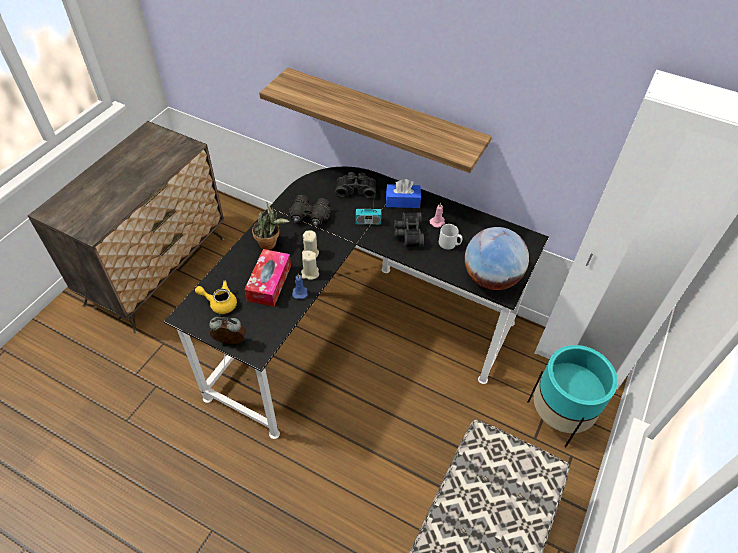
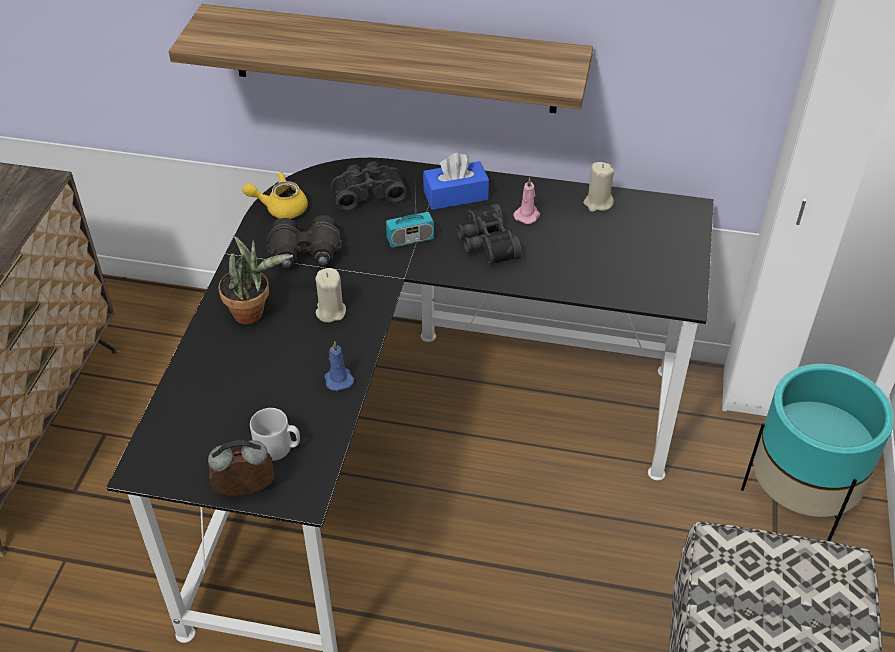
camera: 15 degrees left, 5 degrees down
(220, 303) = (200, 431): yellow teapot -> yellow teapot (280, 208)
(269, 283) = (277, 376): tissue box -> none
(310, 273) = (343, 344): beige candle -> beige candle (598, 203)
(449, 244) = (561, 245): grey mug -> grey mug (278, 447)
(490, 278) = (649, 282): globe -> none

